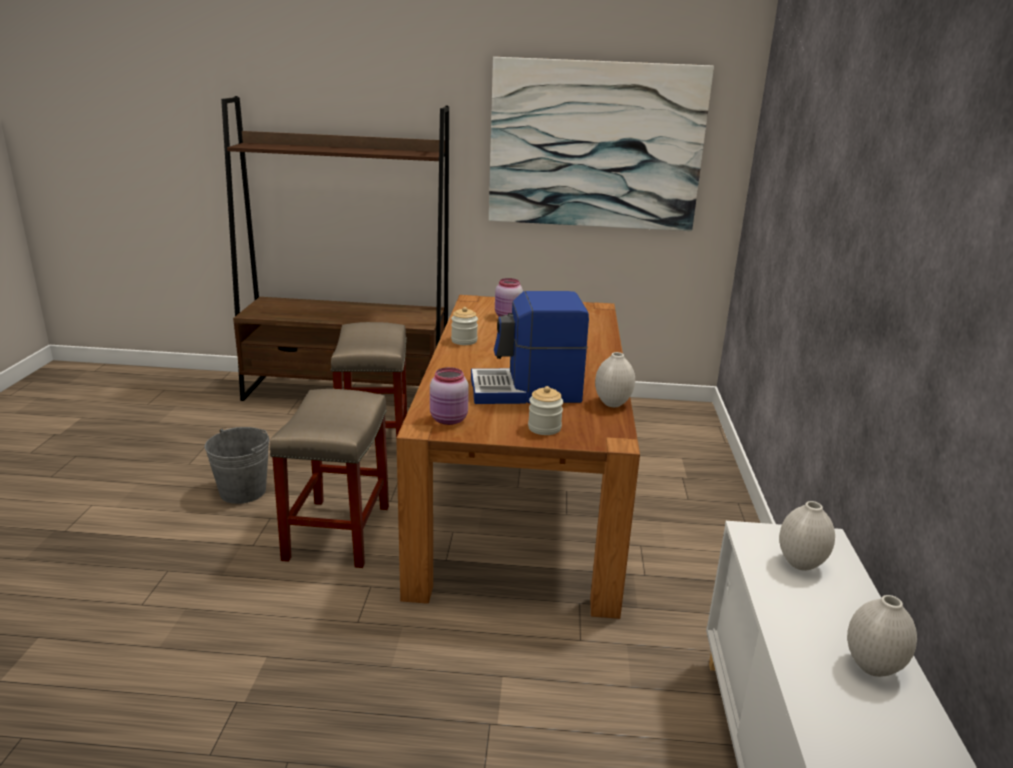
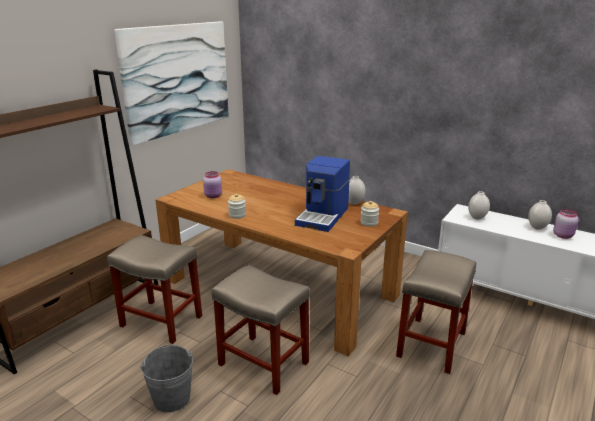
camera: 60 degrees left, 0 degrees up
(449, 420) = (343, 242): pink jar -> pink jar (563, 236)
(494, 692) = (431, 345): none -> beige stool

